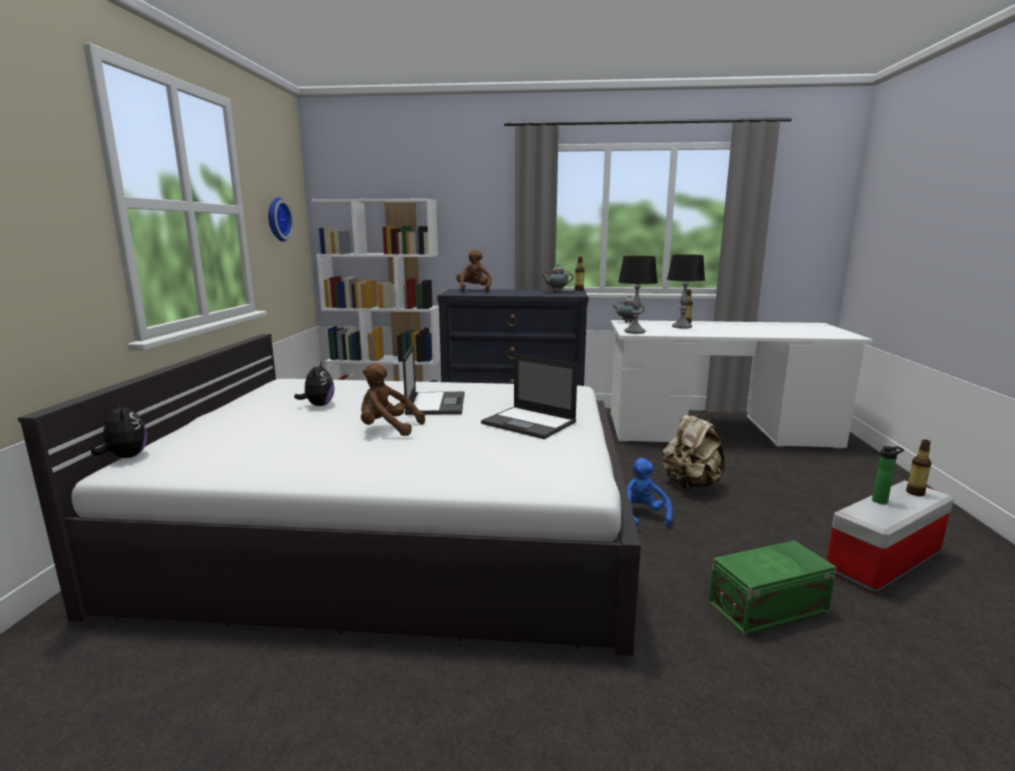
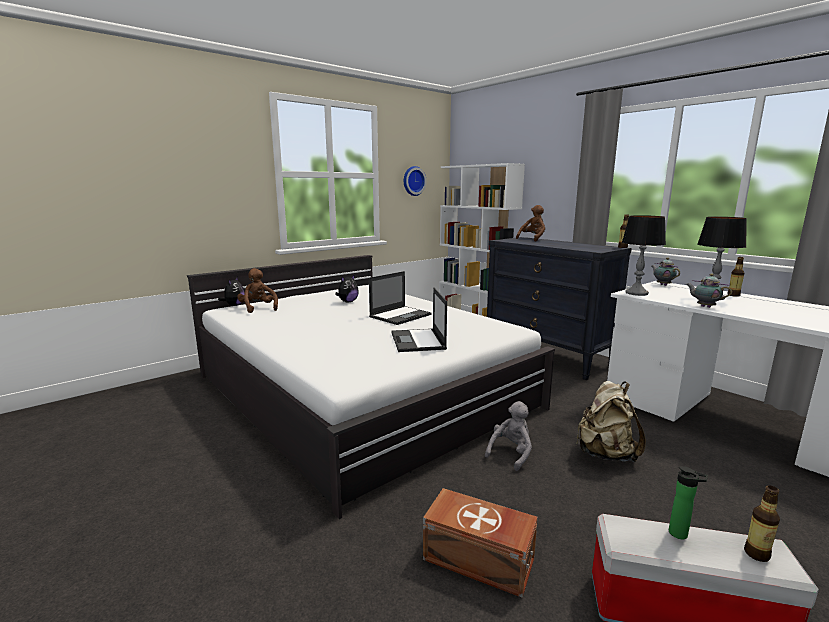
camera: 45 degrees right, 0 degrees up
(387, 429) = (341, 321): brown plush toy -> brown plush toy (258, 308)
(556, 292) = (593, 246): teapot -> teapot (704, 307)
(640, 516) = (511, 453): blue plush toy -> grey plush toy
(770, 608) = (479, 560): green storage box -> brown storage box

